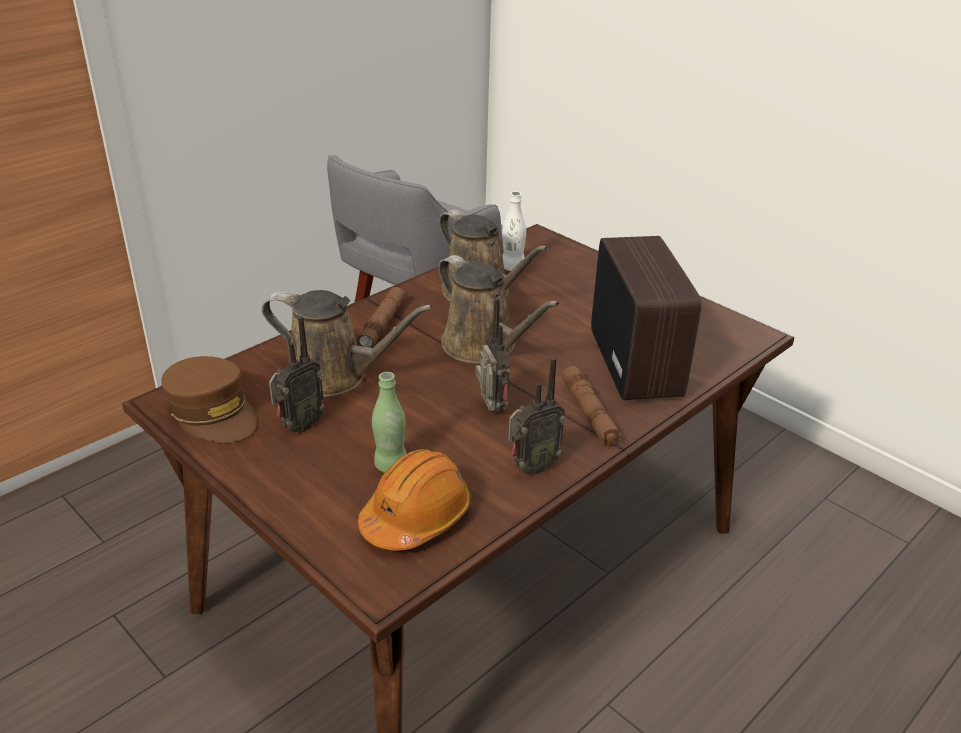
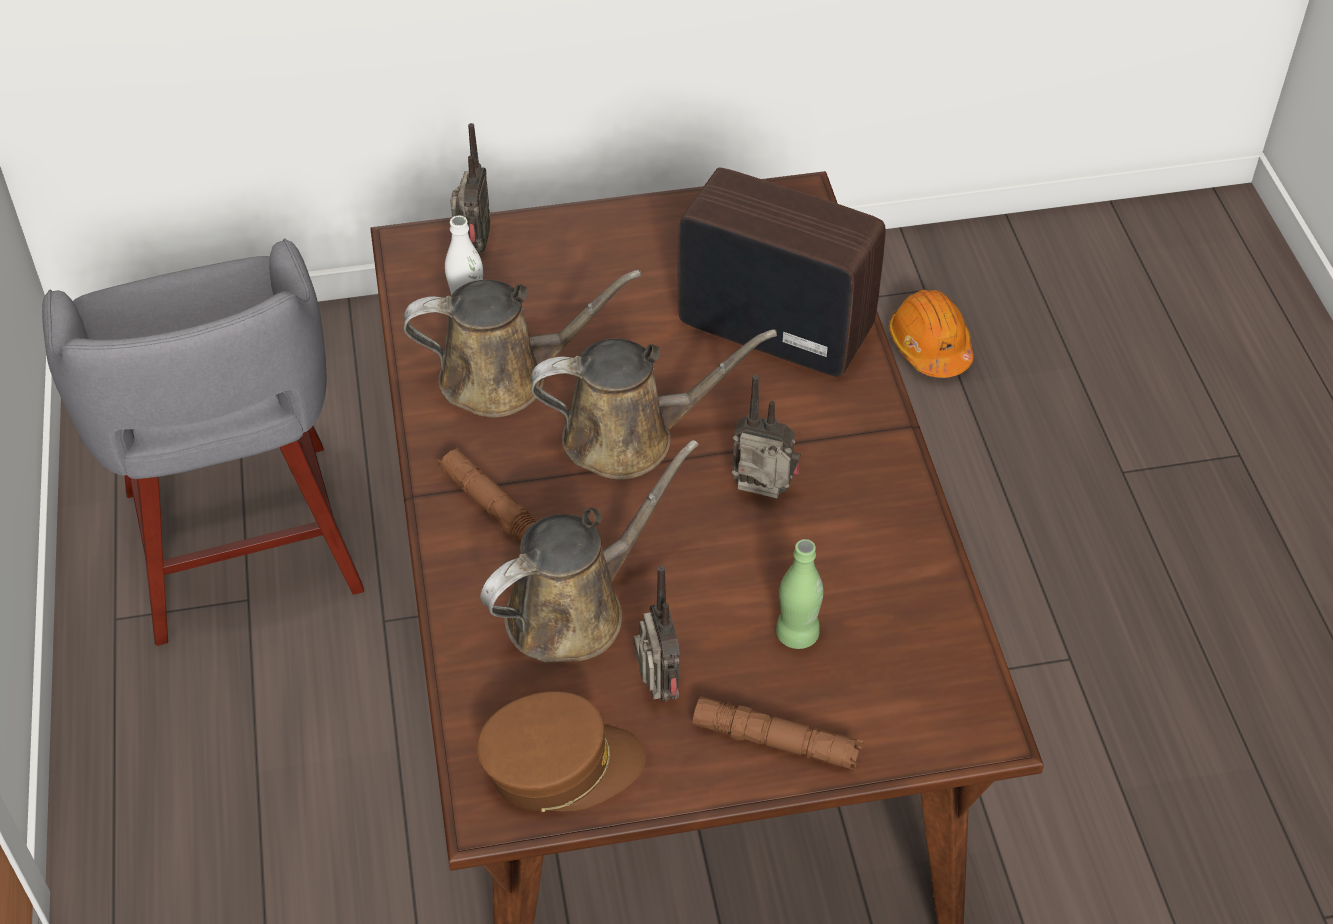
camera: 55 degrees left, 15 degrees up
(416, 516) = (899, 652): orange hard hat -> orange hard hat (930, 346)
(531, 467) = (887, 516): radio -> radio (473, 246)
(589, 414) = (834, 417): brown flashlight -> brown flashlight (776, 741)

